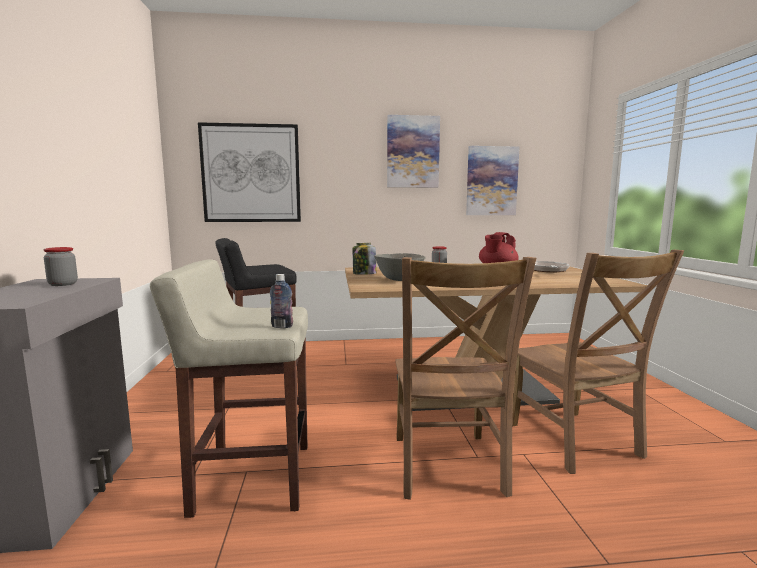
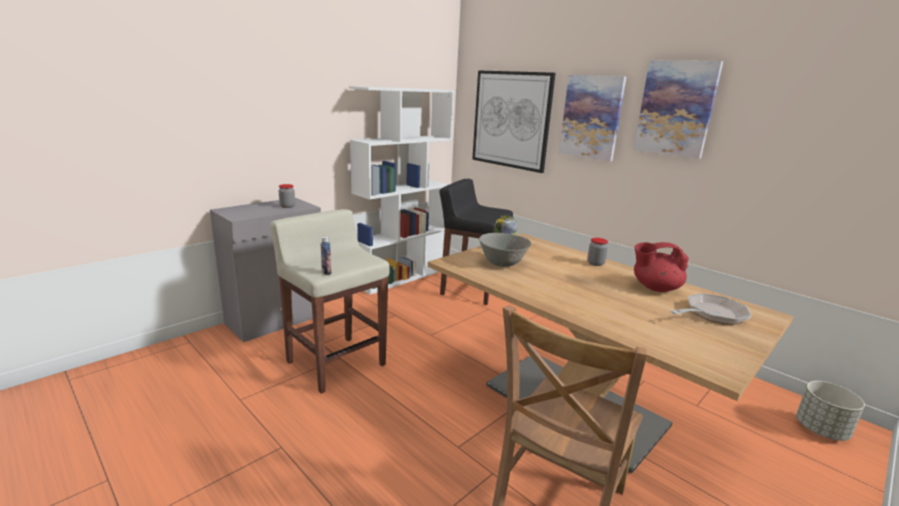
camera: 50 degrees right, 10 degrees up
(163, 378) = (401, 277): none -> white bookcase
(447, 467) = (426, 436): brown chair -> none
(491, 181) = (791, 160): picture -> picture (591, 117)
(557, 343) = (821, 430): none -> grey planter

